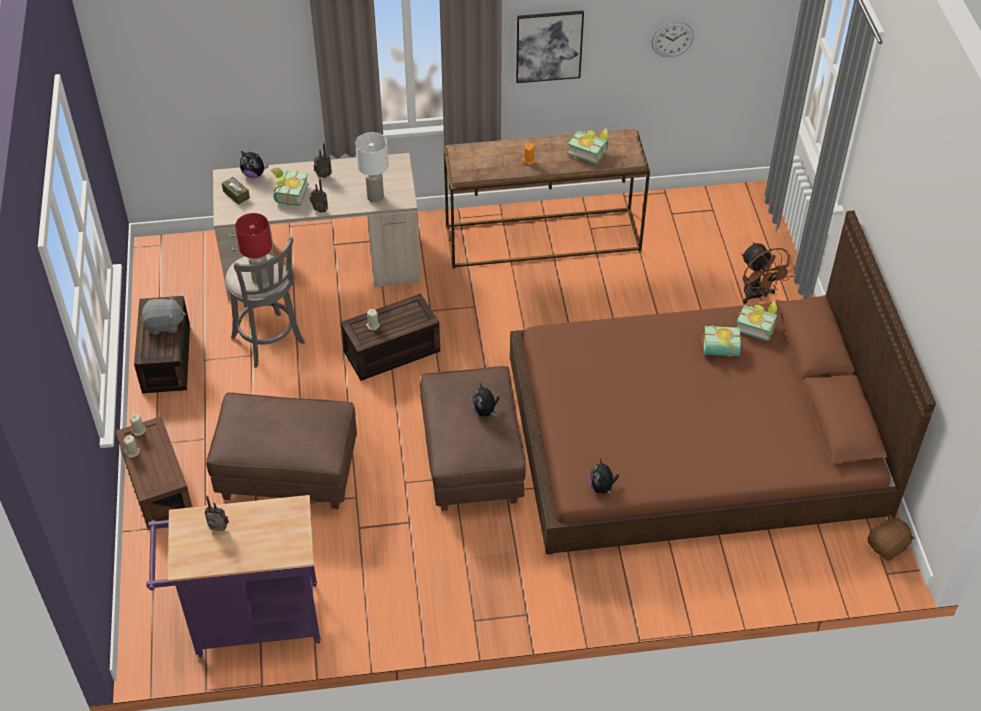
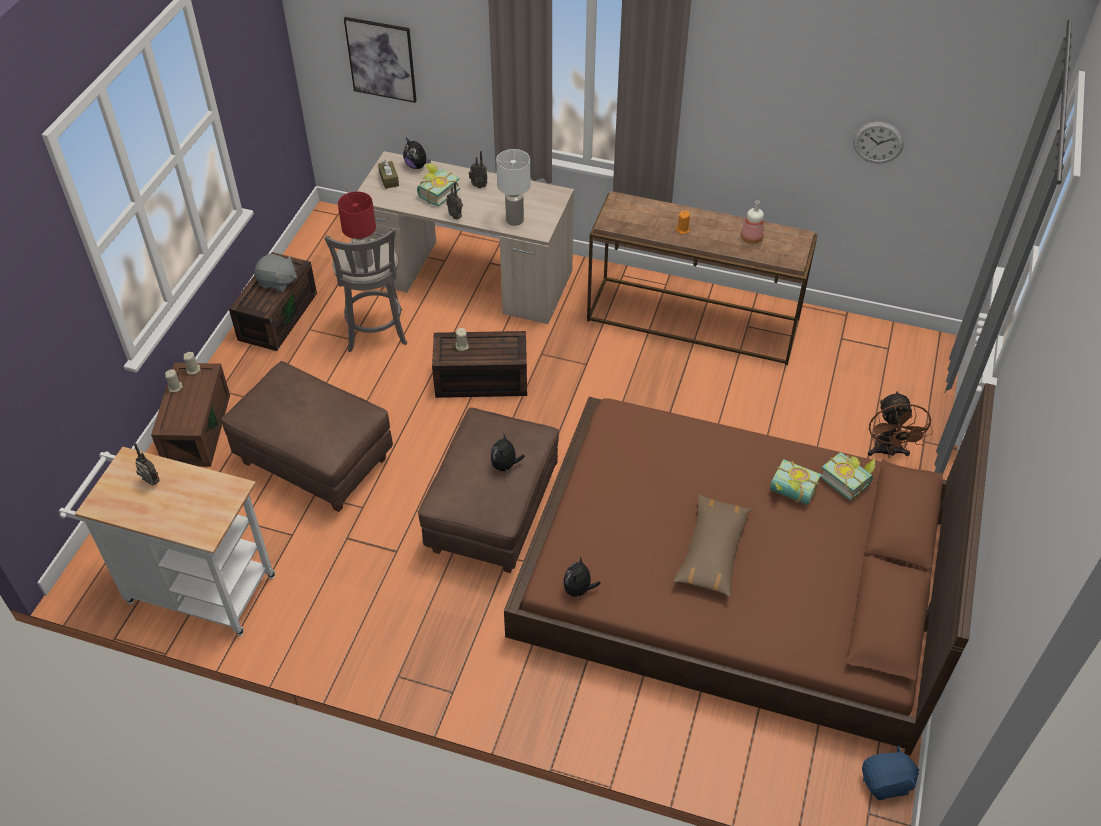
camera: 25 degrees right, 0 degrees up
(248, 621) = (192, 588): purple cart -> white cart
(549, 46) = (738, 113): picture -> picture (381, 59)
(589, 151) = (751, 239): book -> bottle
(687, 419) = (712, 551): none -> brown pillow
(887, 547) = (886, 782): brown plush toy -> blue plush toy

